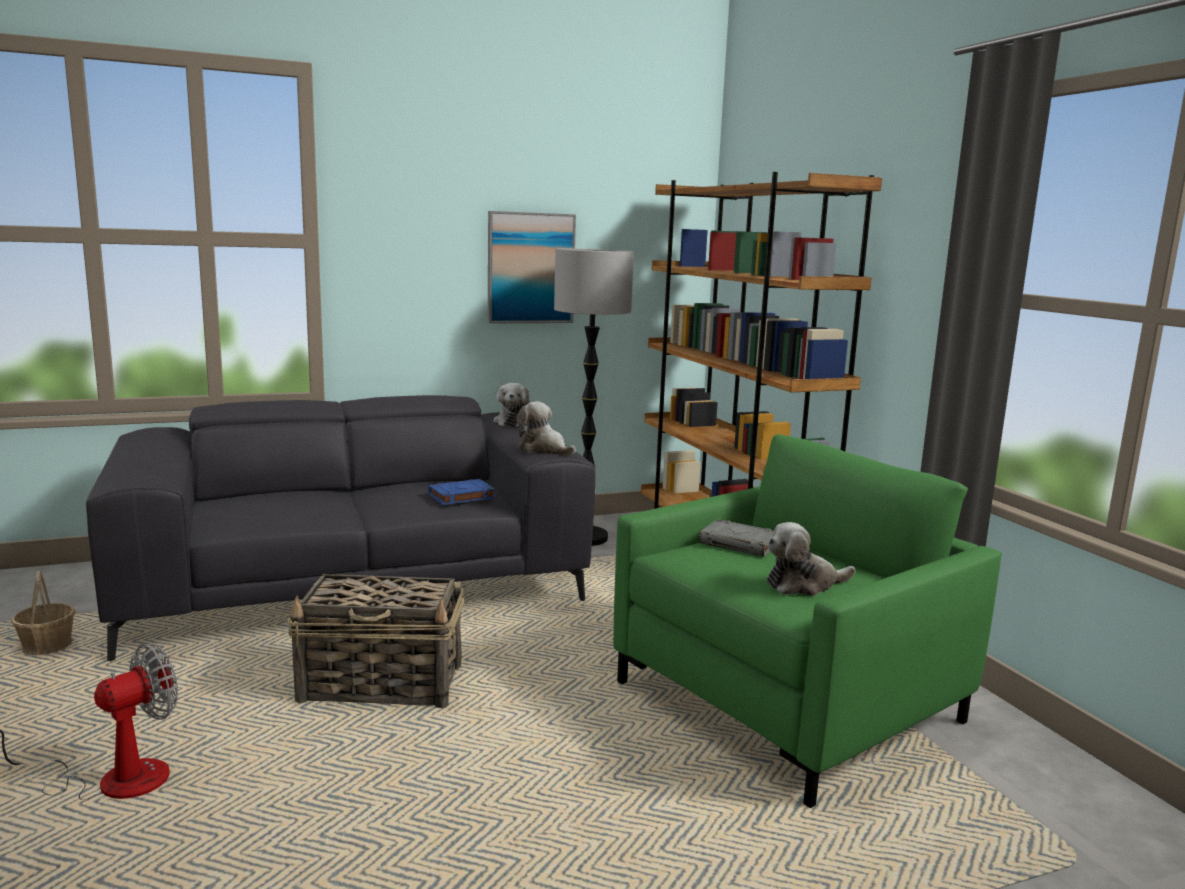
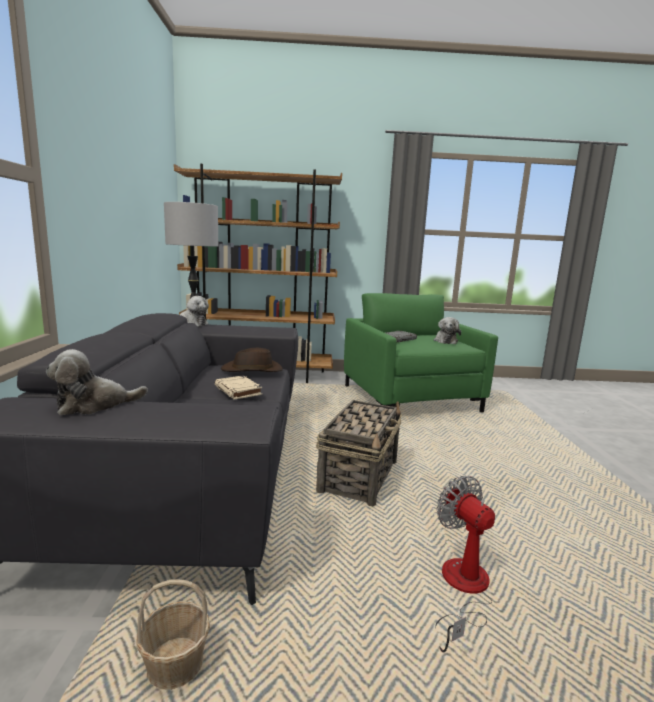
camera: 70 degrees left, 0 degrees up
(368, 503) = (238, 391): none -> beige book
(461, 496) = (252, 370): blue book -> brown hat
(530, 268) = (133, 215): picture -> none
(544, 450) = (270, 328): plush toy -> plush toy (94, 405)

